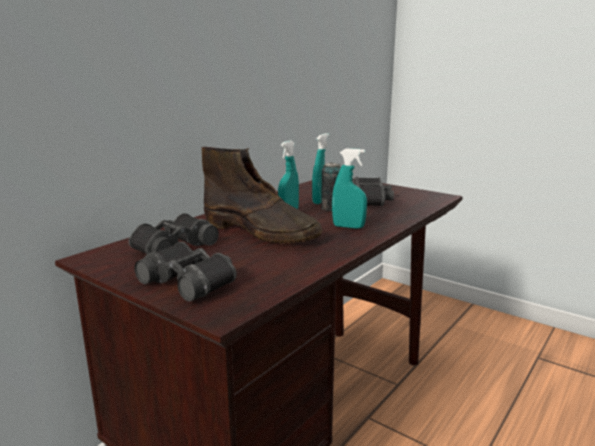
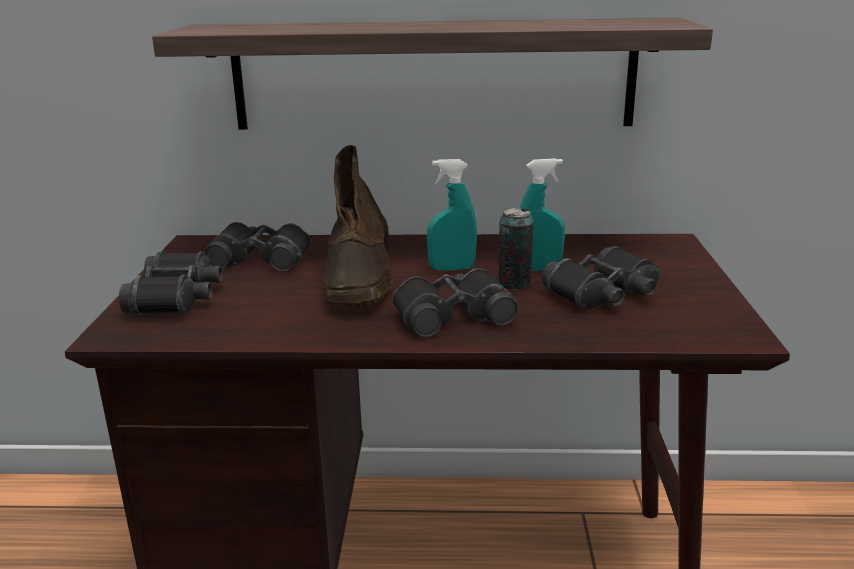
camera: 55 degrees right, 5 degrees up
(219, 96) = (432, 75): none -> shelf
(348, 227) = (452, 315): turquoise spray bottle -> black binoculars

